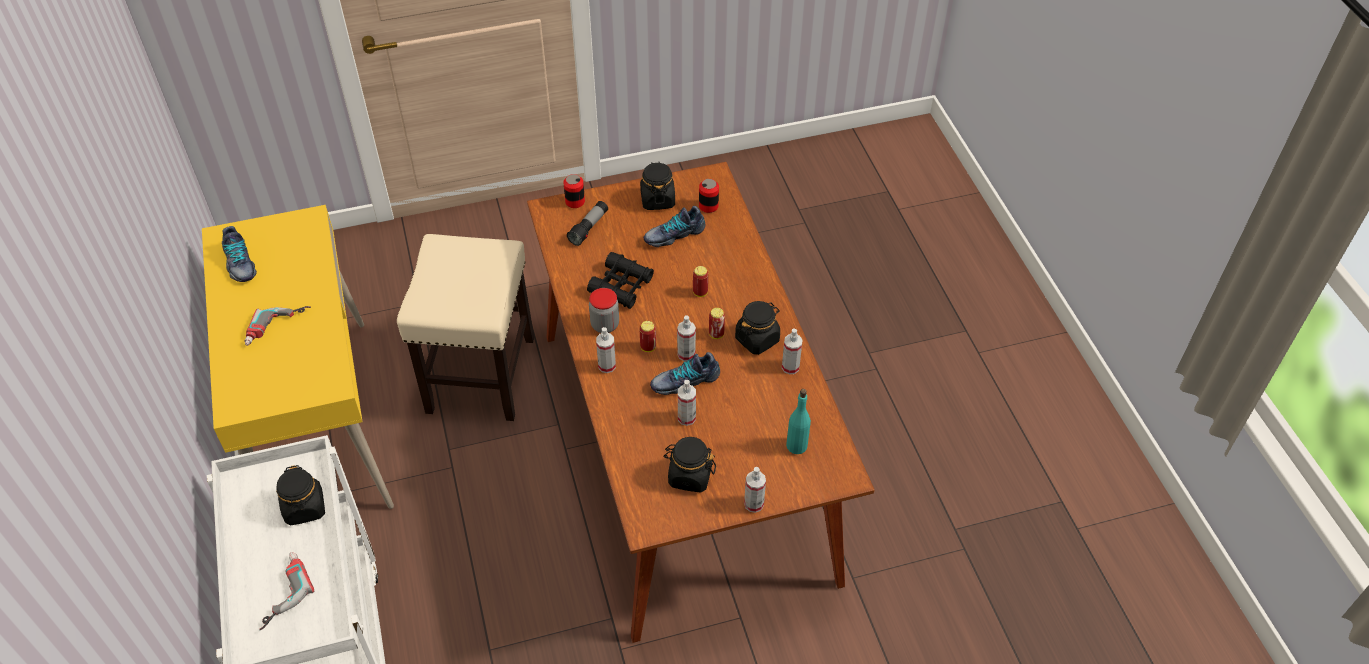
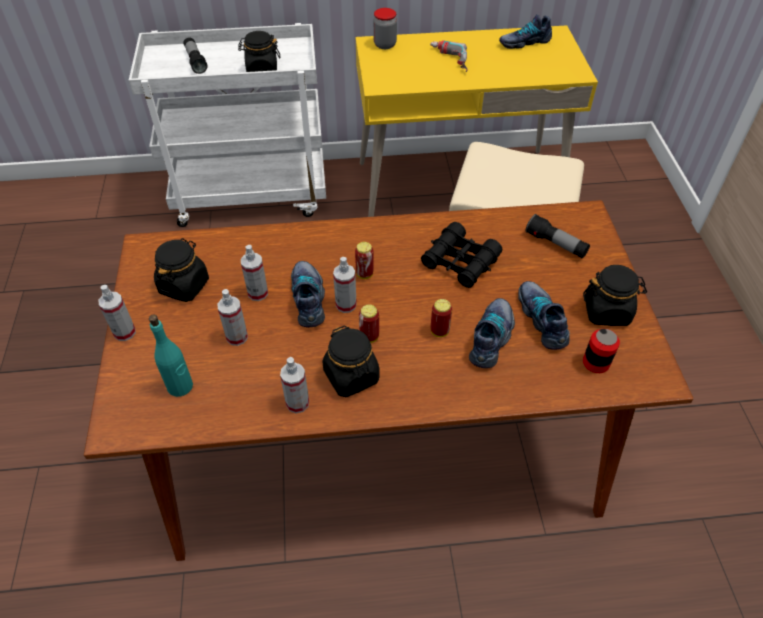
camera: 100 degrees right, 0 degrees up
(280, 592) = (196, 61): power drill -> flashlight
(575, 202) = (600, 236): can -> none
(605, 325) = (405, 243): jar -> jar (385, 44)
(607, 366) = (348, 239): spray bottle -> spray bottle (237, 337)
(699, 262) = (492, 338): none -> shoe

